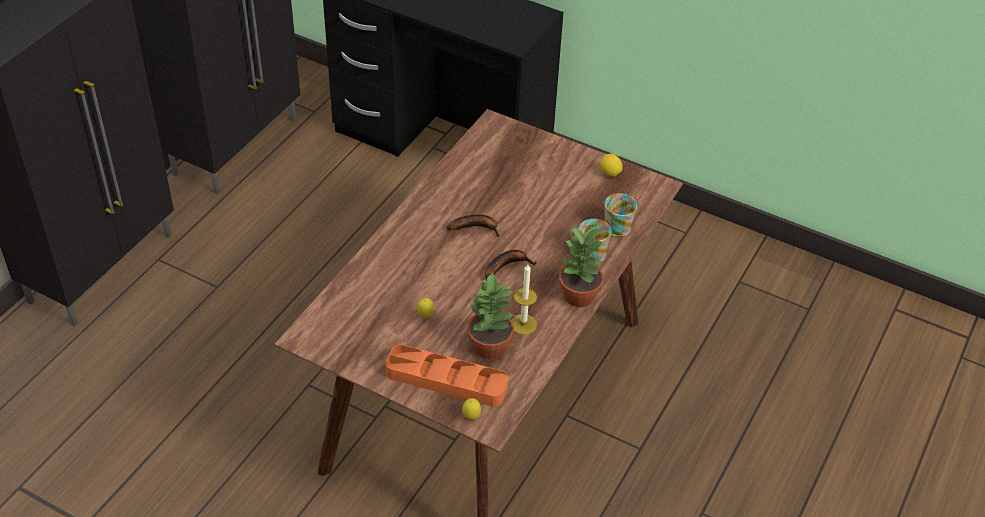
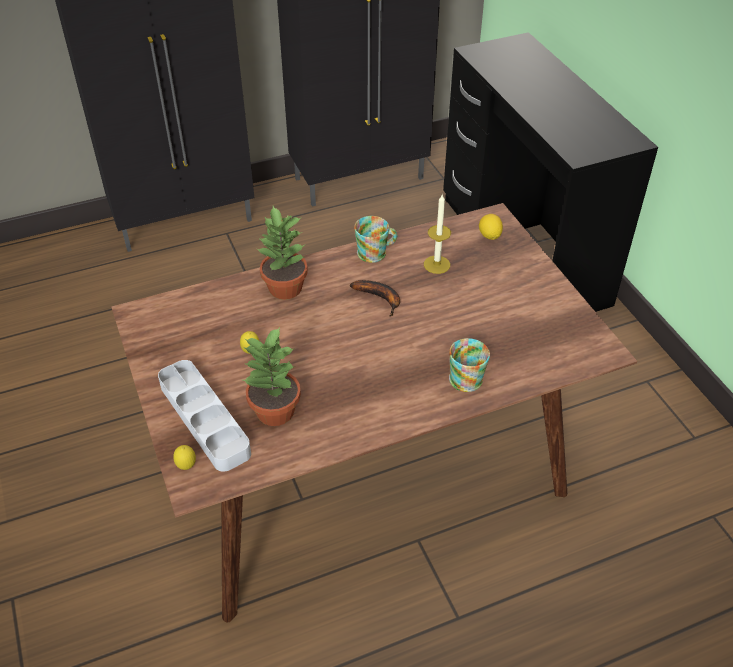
camera: 40 degrees right, 0 degrees up
(446, 380) = (204, 419): orange tray -> grey tray
(507, 265) = (372, 346): banana -> none
(523, 324) = (327, 409): candle -> candle (437, 264)
(580, 296) = (410, 413): potted plant -> potted plant (285, 289)
(609, 173) = (564, 313): lemon -> lemon (489, 236)
(620, 225) = (523, 368): mug -> mug (376, 253)

